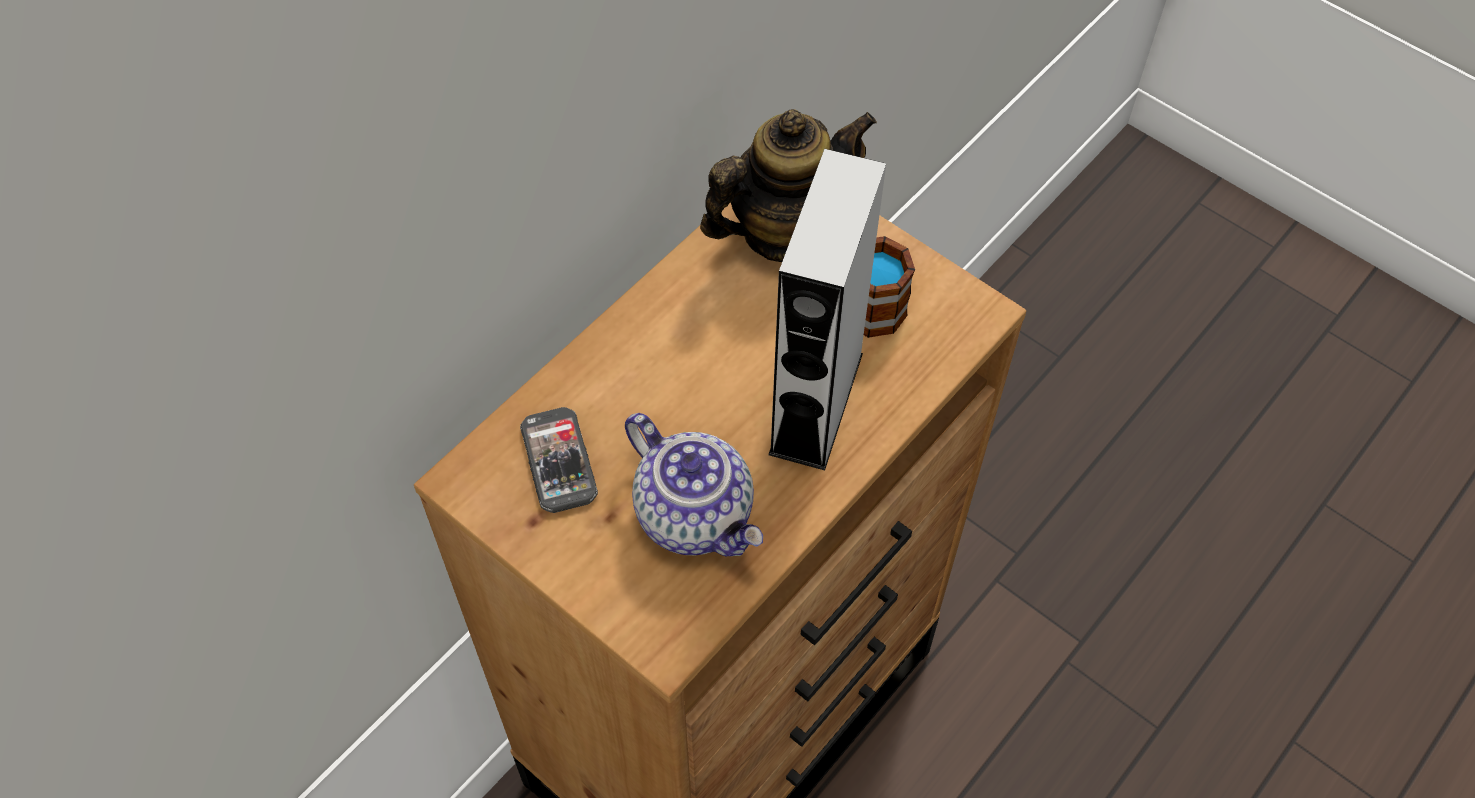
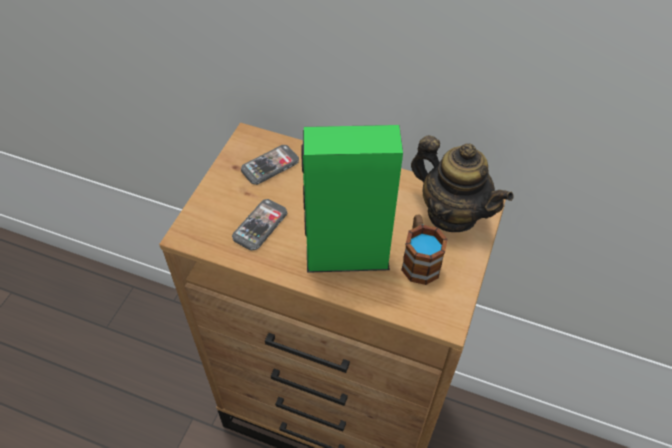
camera: 70 degrees right, 5 degrees down
(696, 515) = (260, 225): teapot -> phone
(816, 403) = (347, 257): grey speaker -> green speaker

